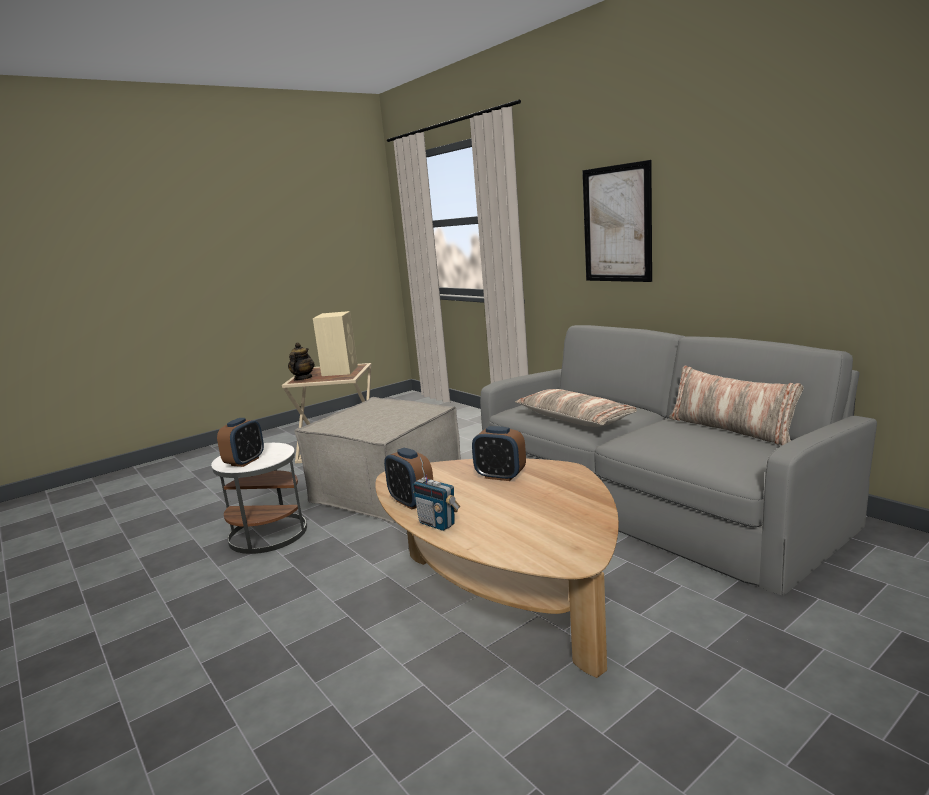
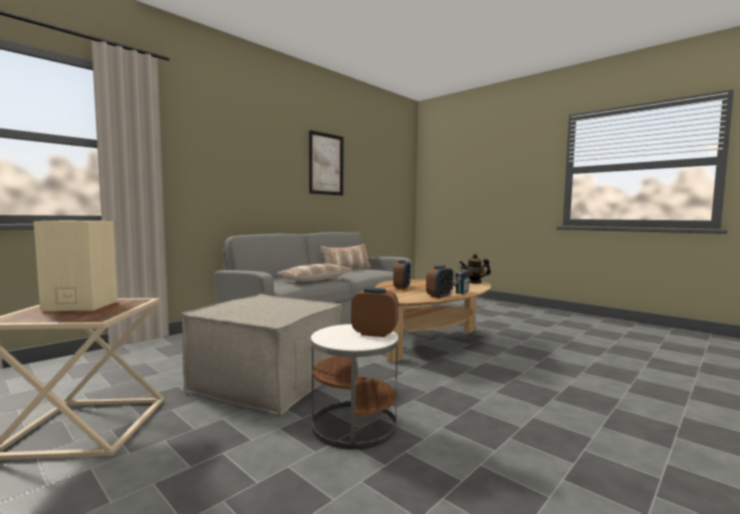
camera: 100 degrees left, 10 degrees down
(302, 378) = (85, 316): teapot -> teapot (474, 282)
(617, 224) = (242, 171): picture -> picture (326, 164)

